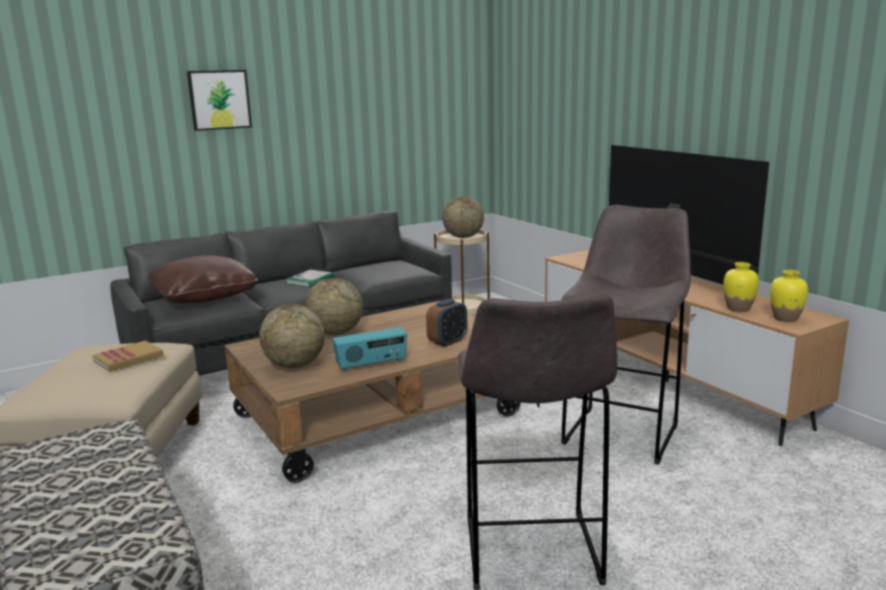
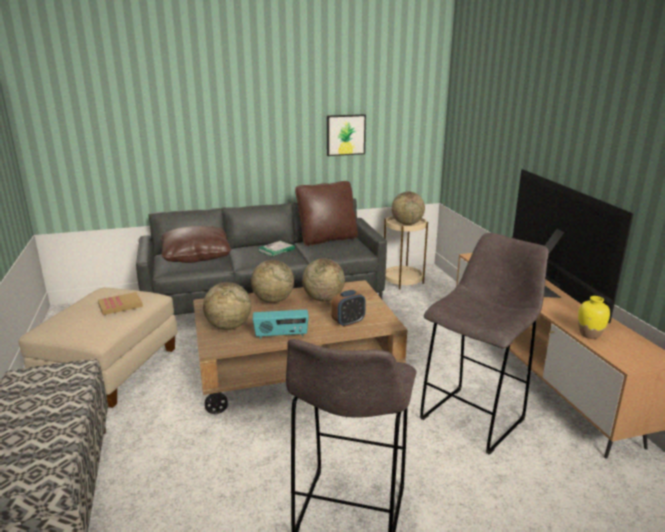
camera: 15 degrees right, 5 degrees up
(219, 100) = (223, 109): picture -> picture (345, 134)
(368, 264) = (327, 239): none -> brown pillow
(400, 324) = (323, 299): none -> globe
(785, 318) = (626, 353): yellow vase -> none

